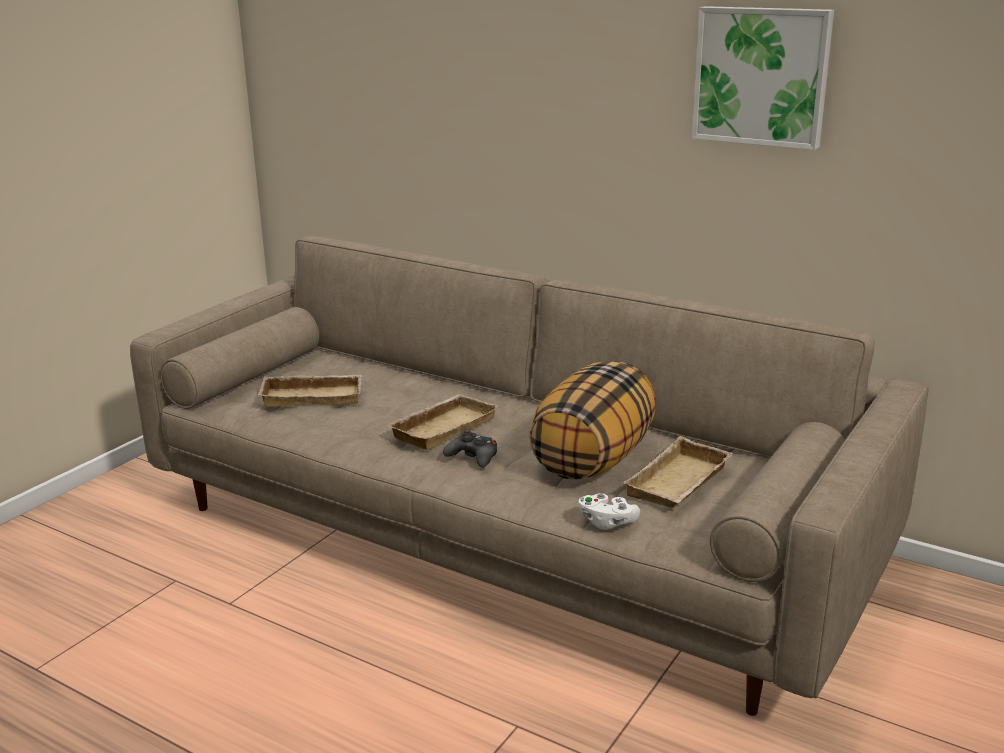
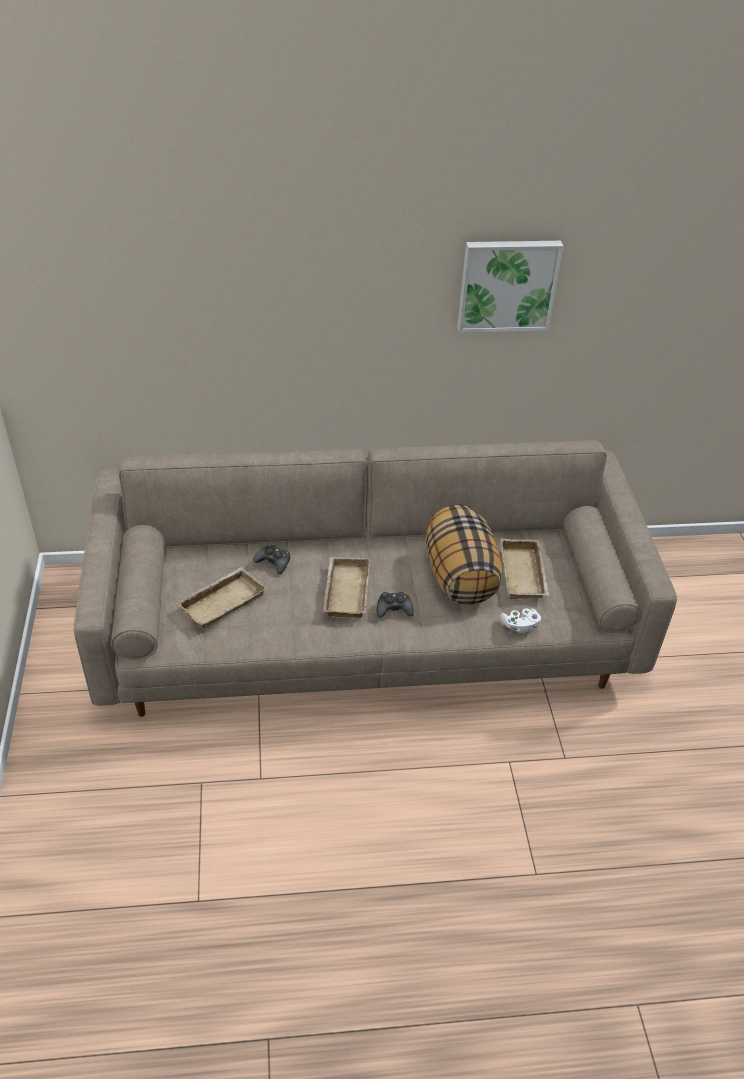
camera: 40 degrees left, 20 degrees up
(404, 387) = (273, 562): none -> black game controller

